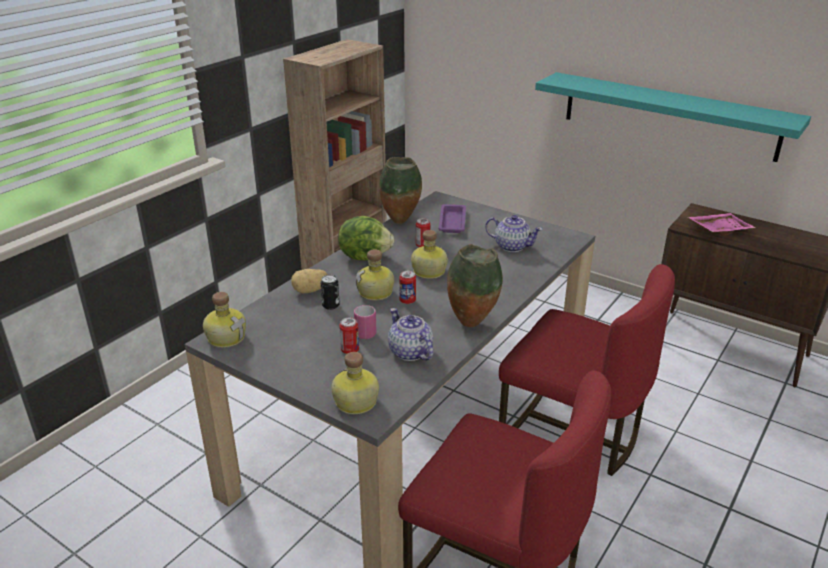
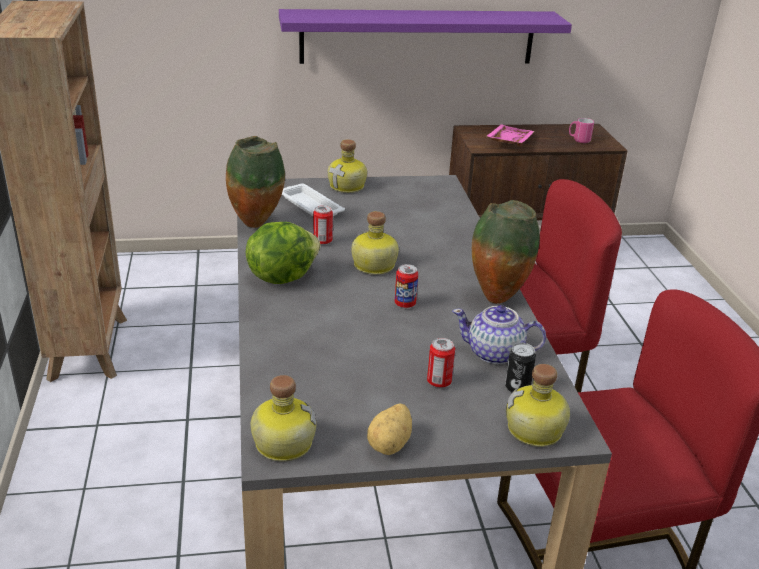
camera: 45 degrees left, 0 degrees up
(310, 291) = (286, 340): potato -> potato (391, 444)
(330, 305) = (337, 346): can -> can (517, 387)
(363, 332) = (418, 356): pink mug -> pink mug (578, 140)
(376, 293) = (361, 310): bottle -> bottle (348, 186)
(452, 221) = (309, 205): purple tray -> white tray
(511, 246) = (406, 210): teapot -> none
(669, 115) = (418, 37): turquoise shelf -> purple shelf

